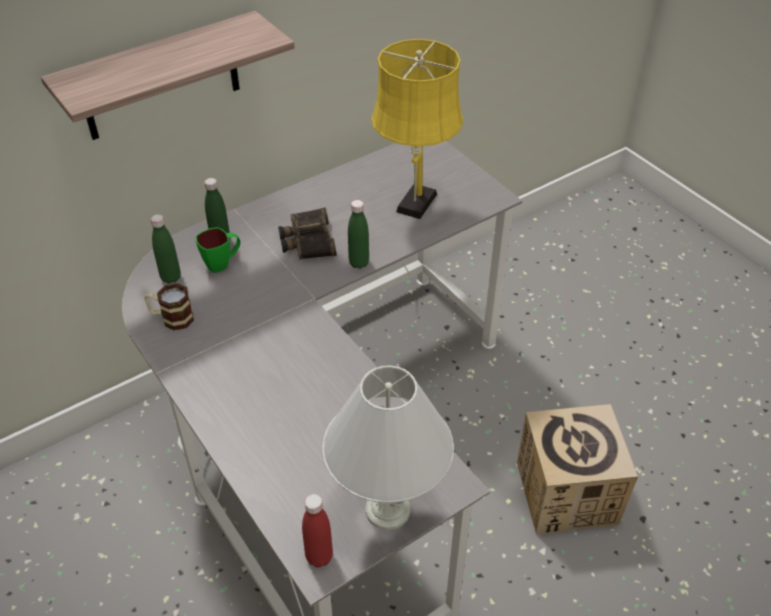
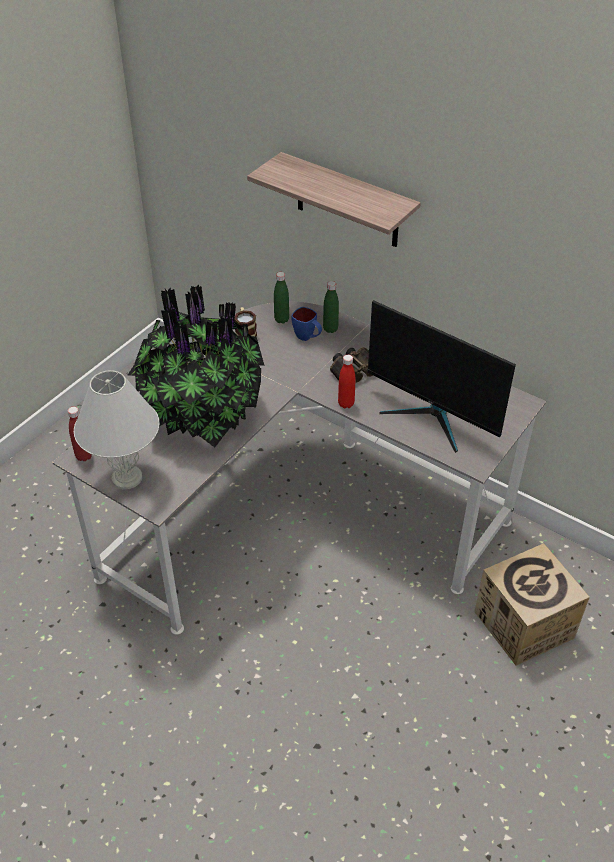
camera: 70 degrees right, 0 degrees up
(222, 264) = (307, 337): green mug -> blue mug
(302, 398) = (202, 413): none -> potted plant
(359, 263) = (346, 404): green bottle -> red bottle
(414, 205) = (432, 417): yellow table lamp -> monitor
(567, 493) = (320, 682): cardboard box -> cardboard box (523, 625)

